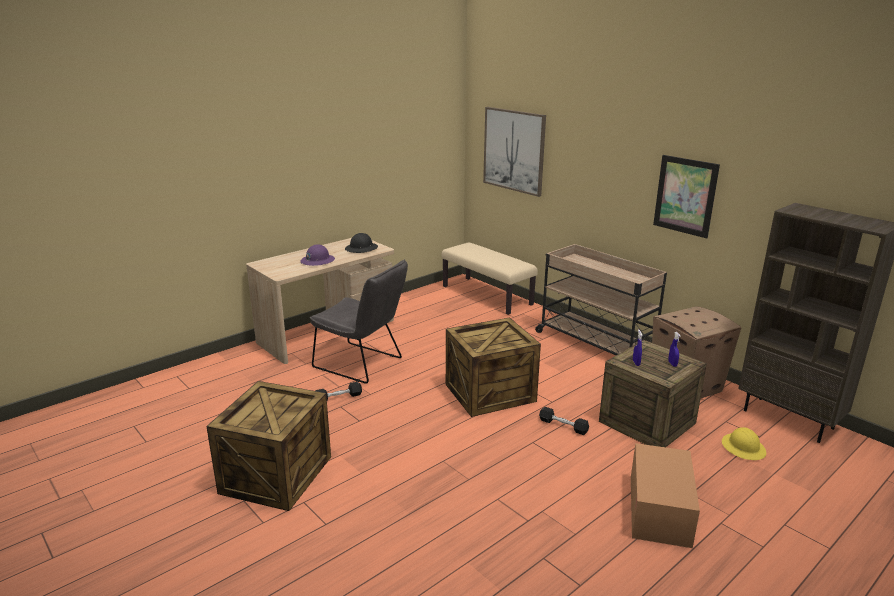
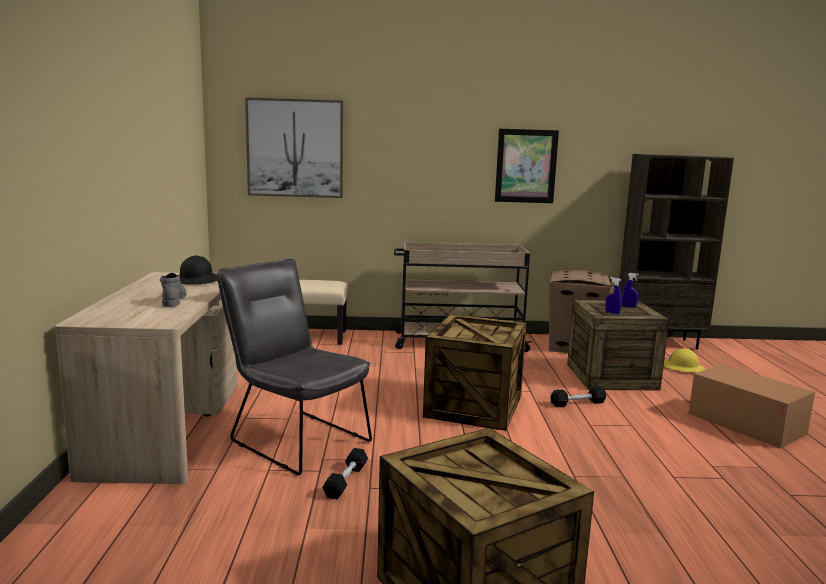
camera: 50 degrees left, 10 degrees down
(317, 261) = (173, 300): purple hard hat -> grey boot
(362, 364) = (294, 438): grey chair -> grey chair turned 120 degrees counterclockwise

